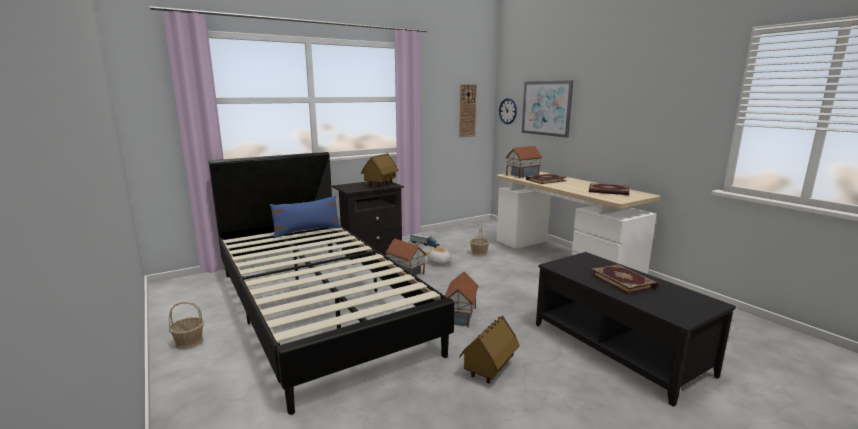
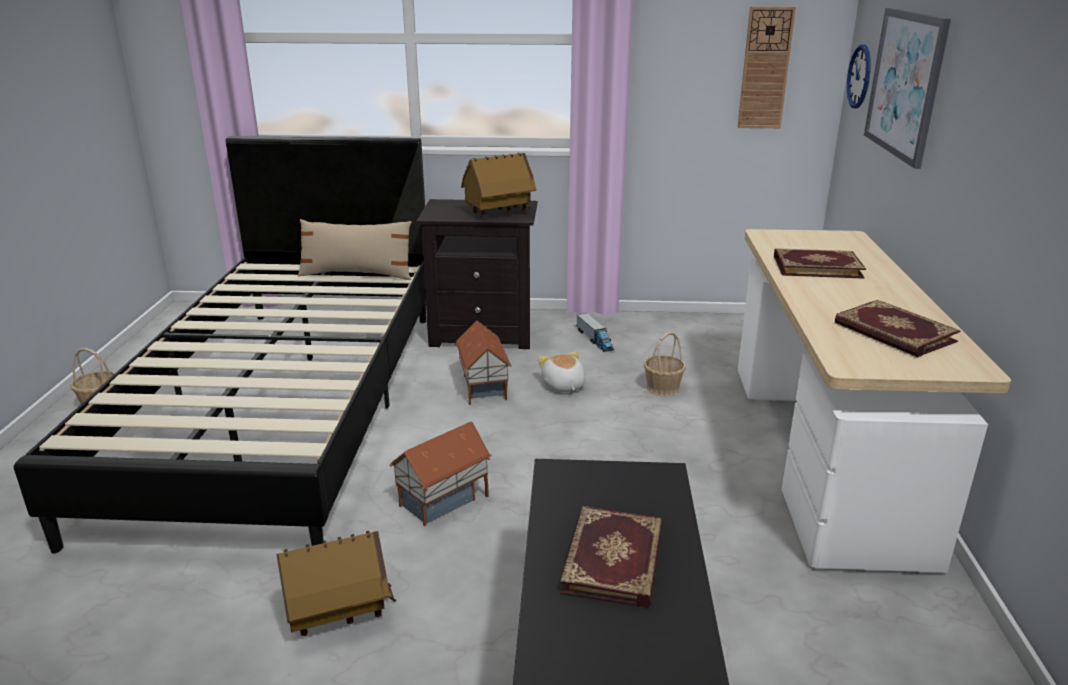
camera: 35 degrees right, 10 degrees up
(307, 231) = (357, 274): blue pillow -> beige pillow
(522, 175) = (798, 241): toy house -> none

